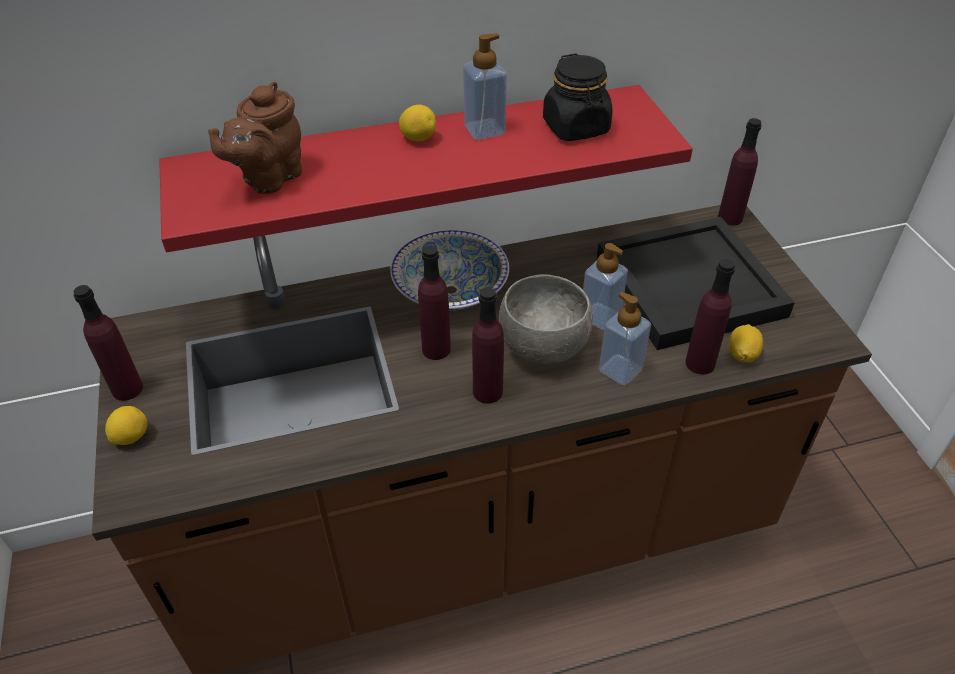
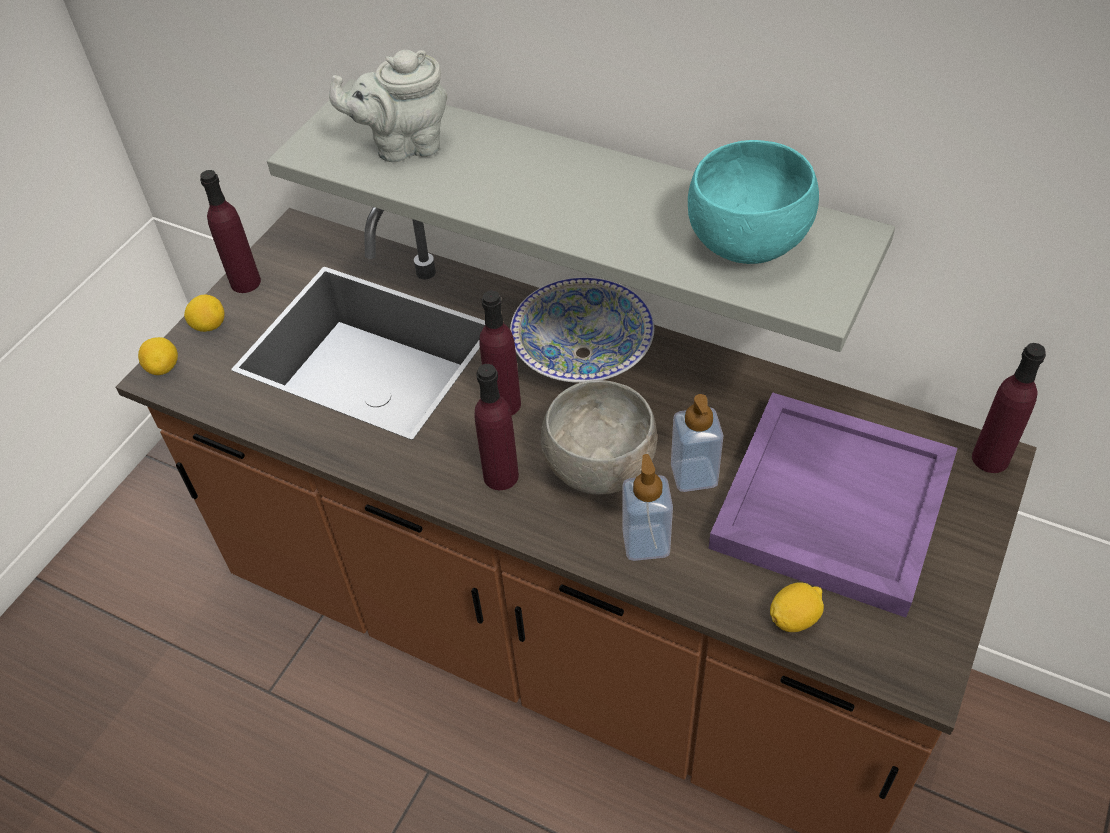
camera: 45 degrees right, 5 degrees up
(268, 178) = (404, 145): brown teapot -> grey teapot
(415, 163) = (600, 195): red shelf -> grey shelf
(418, 138) = (577, 171): lemon -> lemon (164, 368)
(484, 130) = (650, 195): soap dispenser -> none
(576, 128) = (746, 242): black jar -> turquoise bowl
(688, 287) = (830, 506): black tray -> purple tray
(700, 363) = (735, 594): purple bottle -> none

